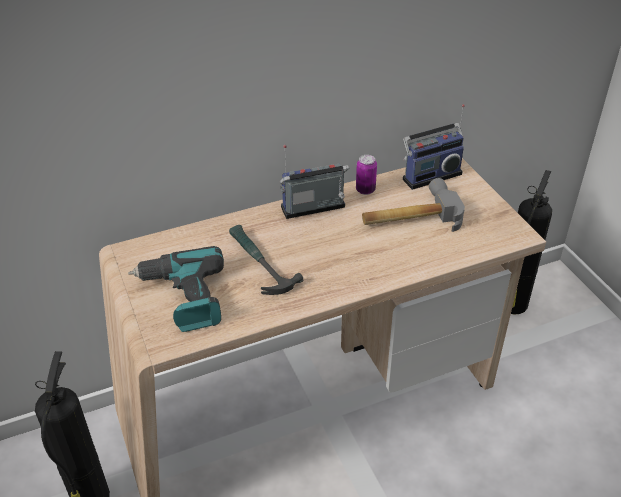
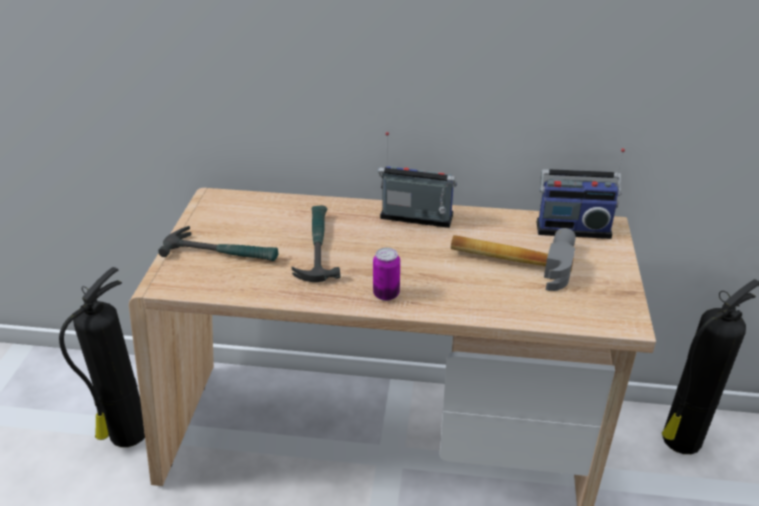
camera: 30 degrees right, 5 degrees down
(184, 298) = (222, 253): power drill -> hammer
(365, 190) = (486, 219): can -> can (386, 294)

